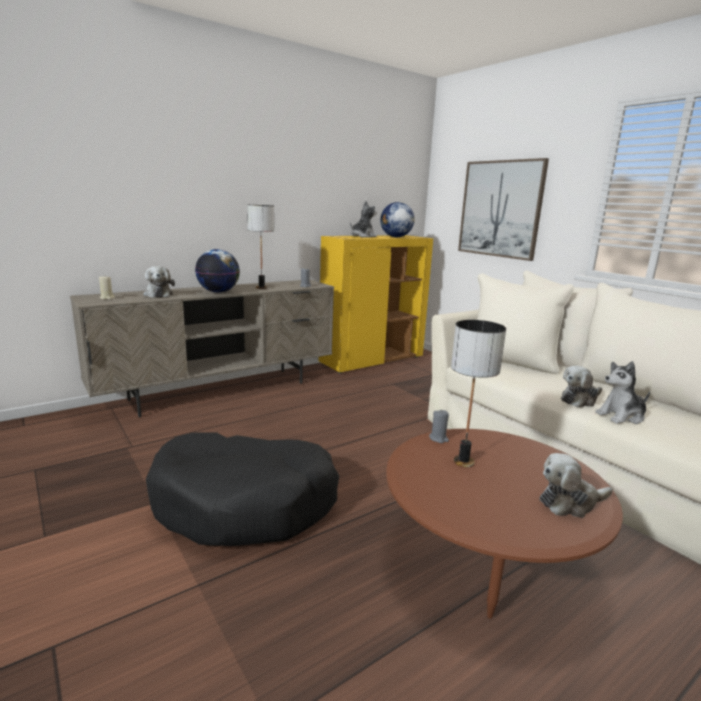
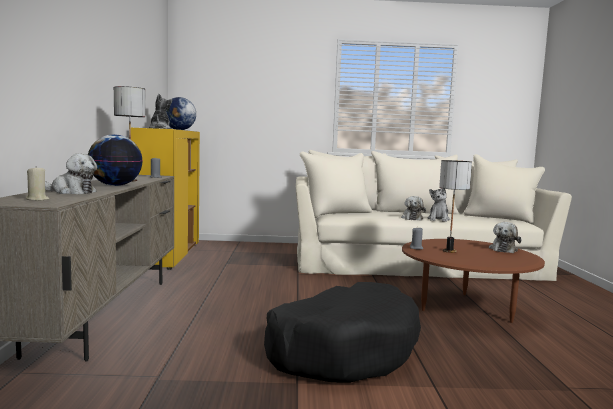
camera: 55 degrees left, 10 degrees down
(500, 209) = (254, 107): picture -> none

